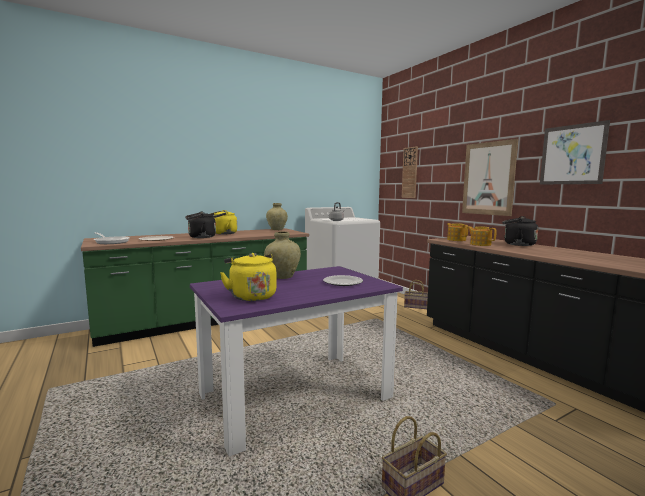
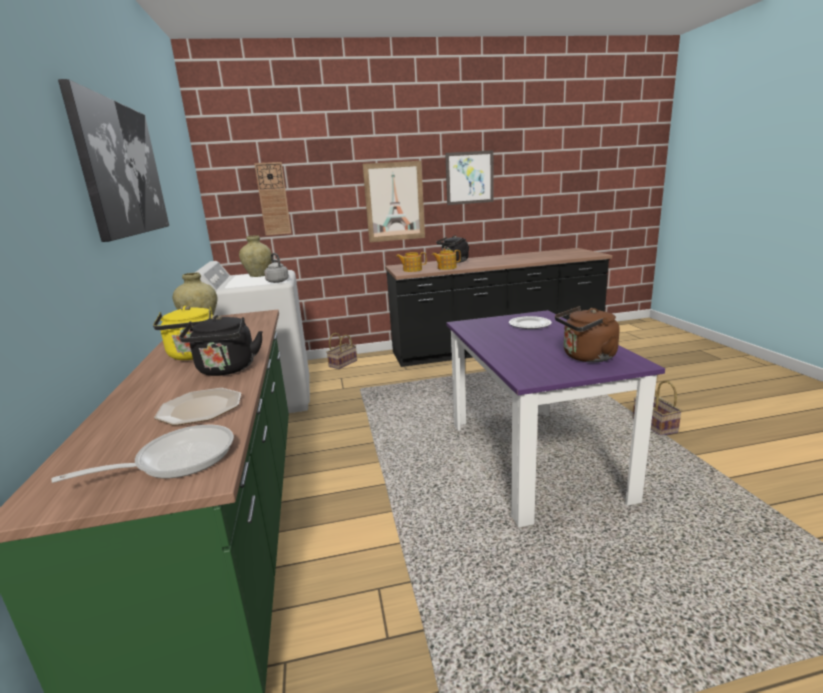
camera: 70 degrees left, 10 degrees up
(251, 296) = (586, 357): yellow kettle -> brown kettle
(252, 150) = (122, 169): none -> picture
(282, 276) = (495, 344): beige vase -> beige vase (259, 275)

